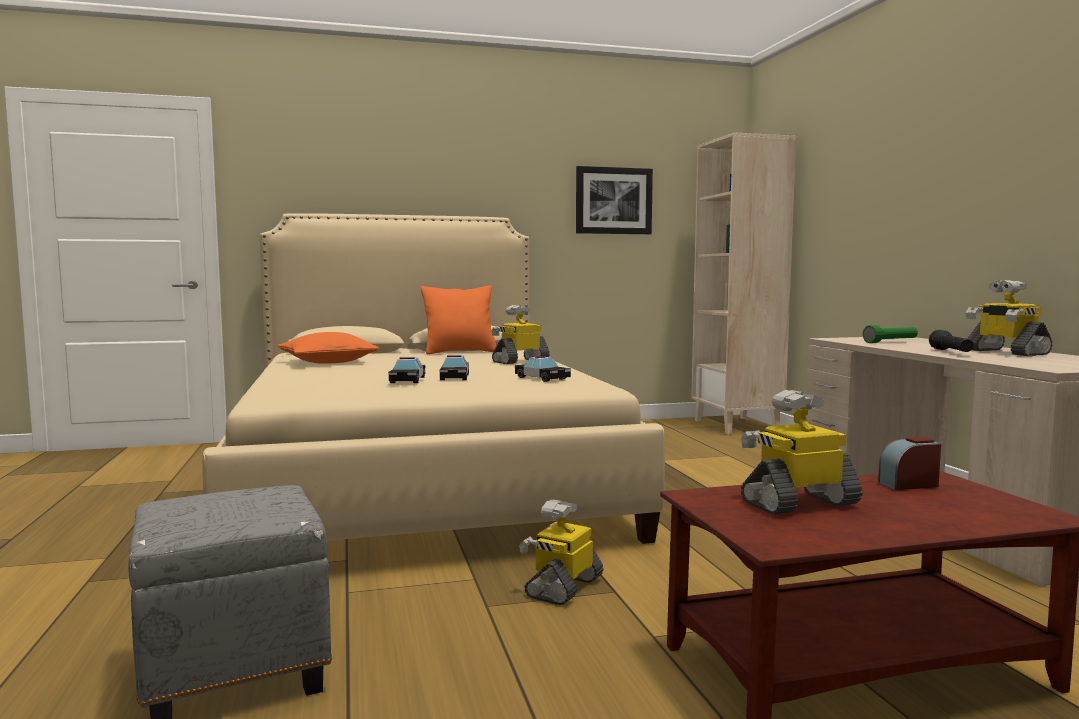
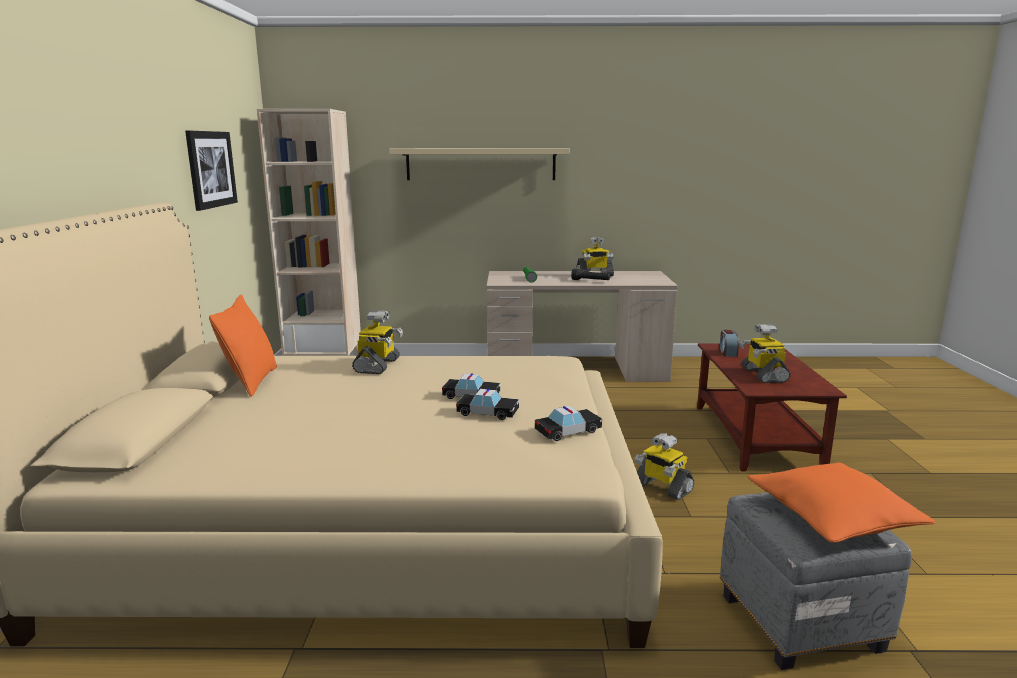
camera: 75 degrees left, 10 degrees up
(328, 362) = (265, 450): orange pillow -> orange pillow (832, 518)
(520, 361) = (378, 366): toy robot -> toy robot turned 150 degrees counterclockwise
(542, 378) = (500, 369): toy car -> toy car (568, 431)
(910, 177) = (480, 164): none -> beige shelf

